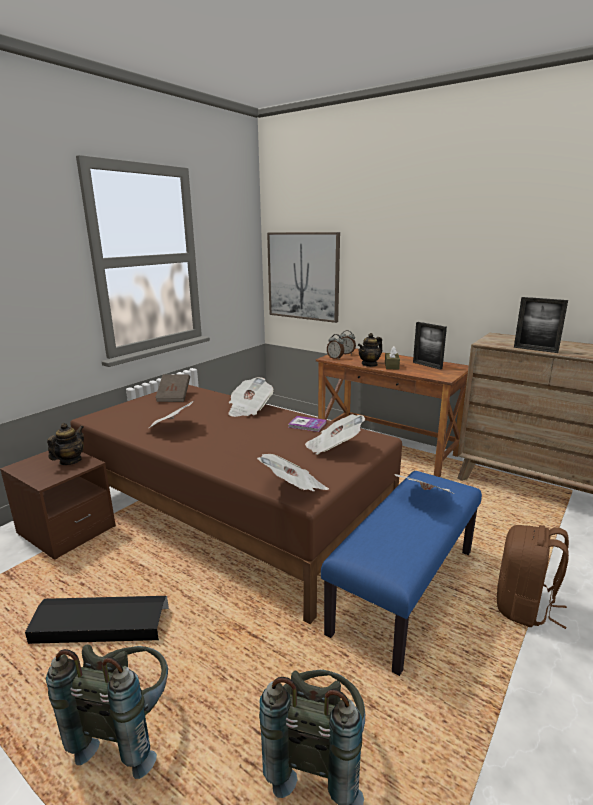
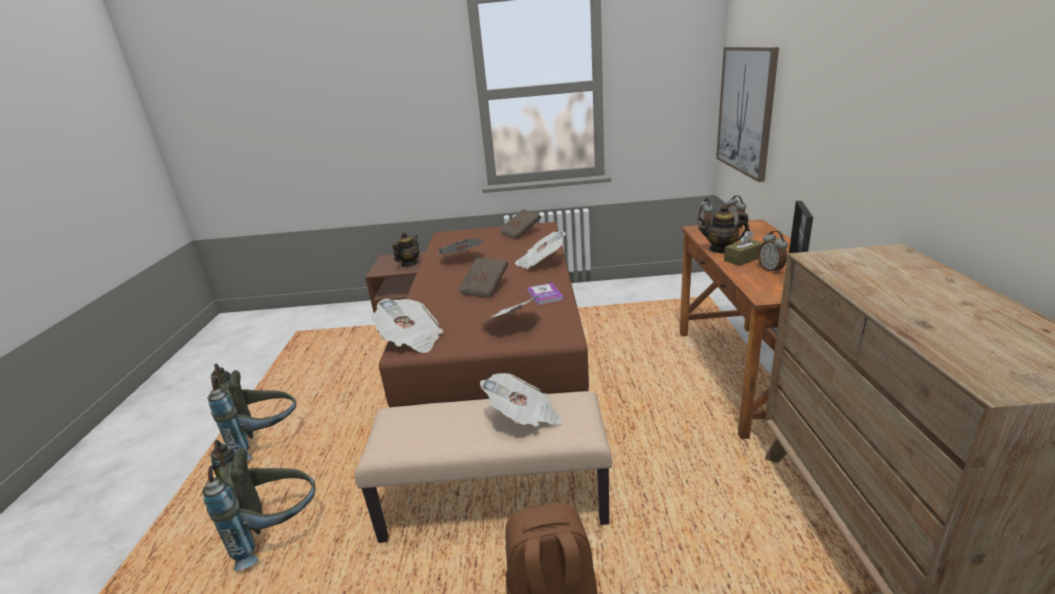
camera: 55 degrees right, 5 degrees up
(70, 461) = (409, 264): teapot -> teapot turned 45 degrees counterclockwise
(101, 626) = (336, 383): black storage box -> none
(252, 437) = (485, 288): none -> brown book
(404, 589) = (495, 499): blue bench -> beige bench
(415, 367) = (771, 270): none -> alarm clock
(535, 349) = (861, 291): picture frame -> none

